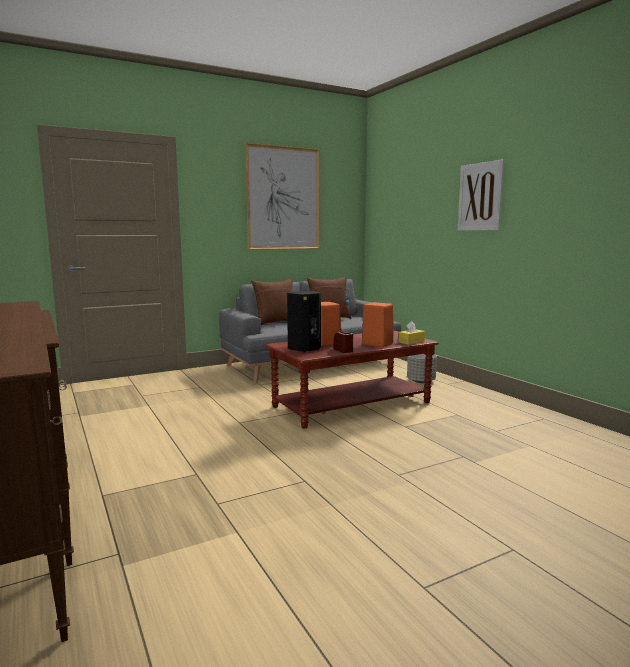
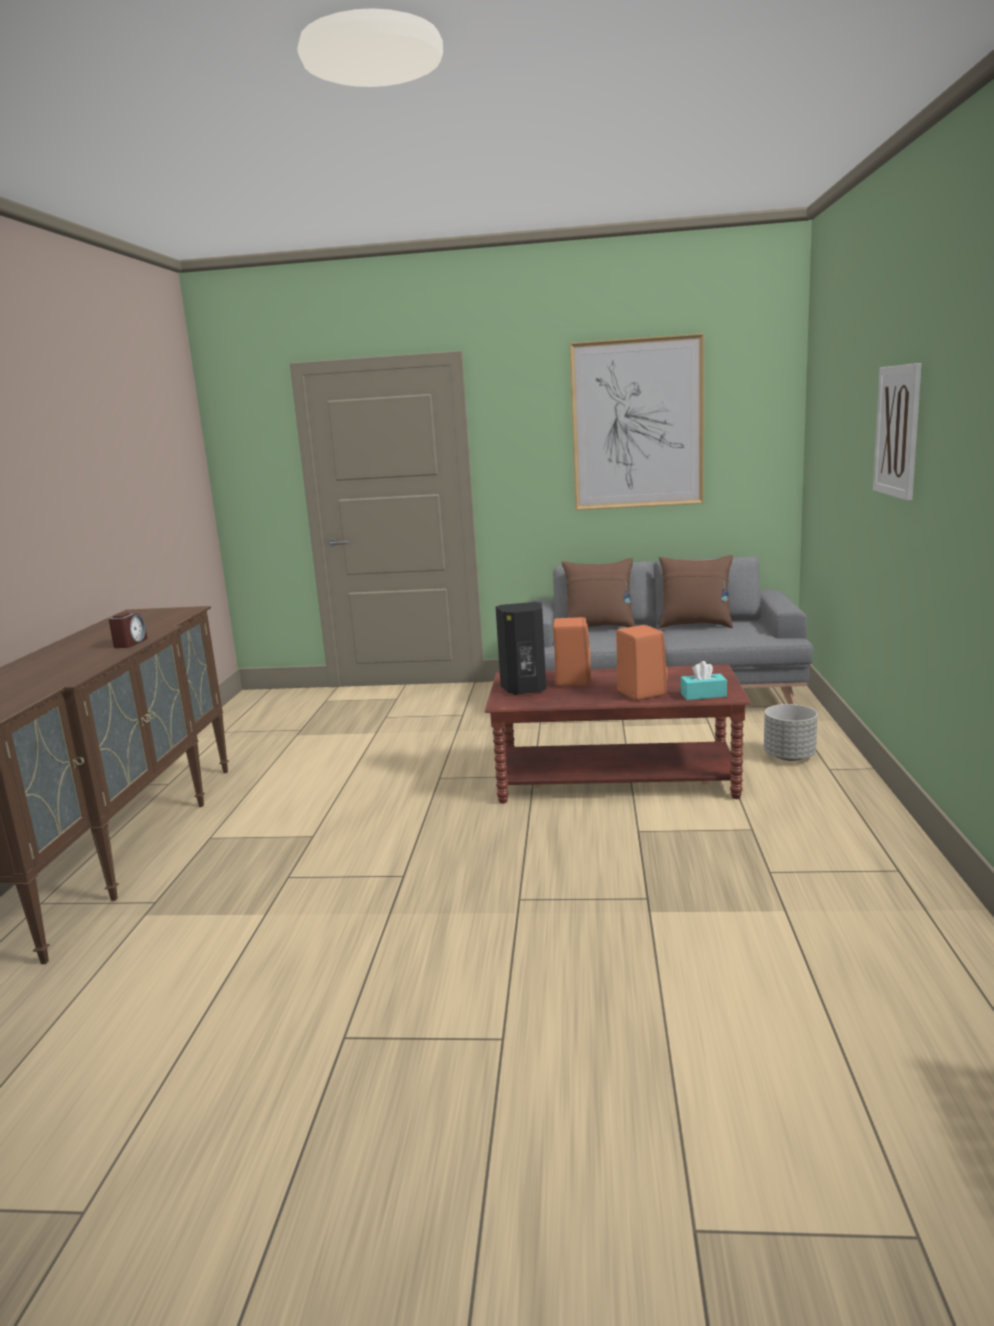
camera: 35 degrees right, 5 degrees up
(343, 350) = (570, 698): alarm clock -> alarm clock (130, 643)
(411, 342) = (703, 695): yellow tissue box -> turquoise tissue box

